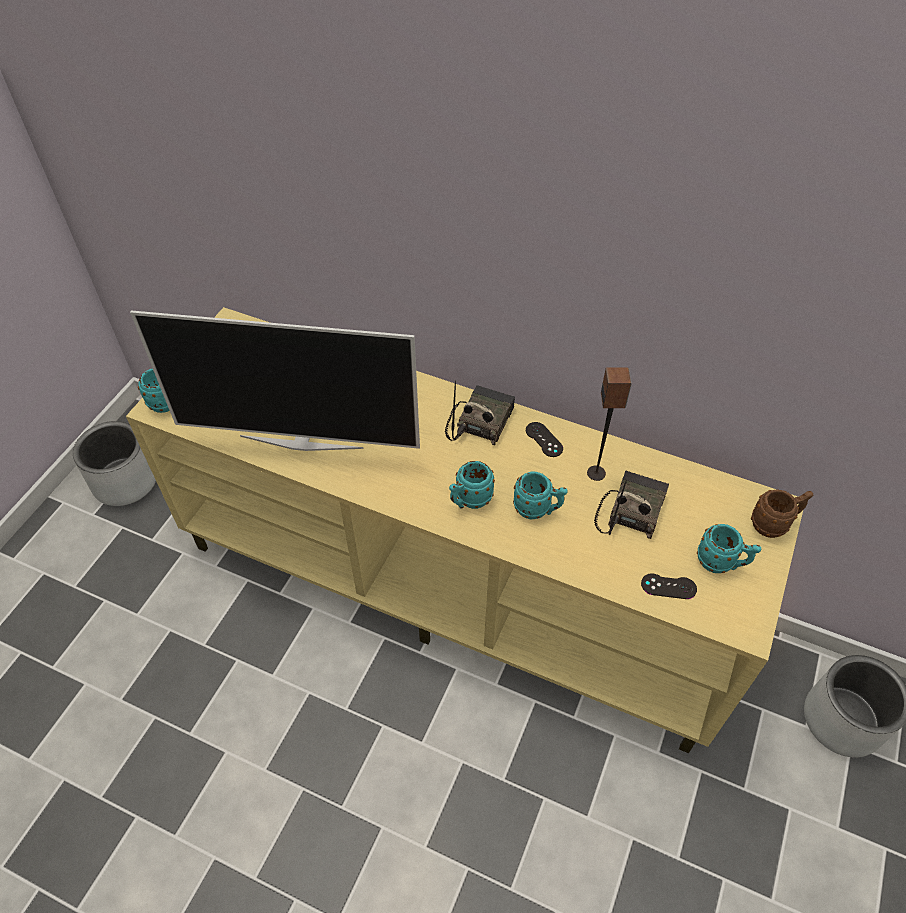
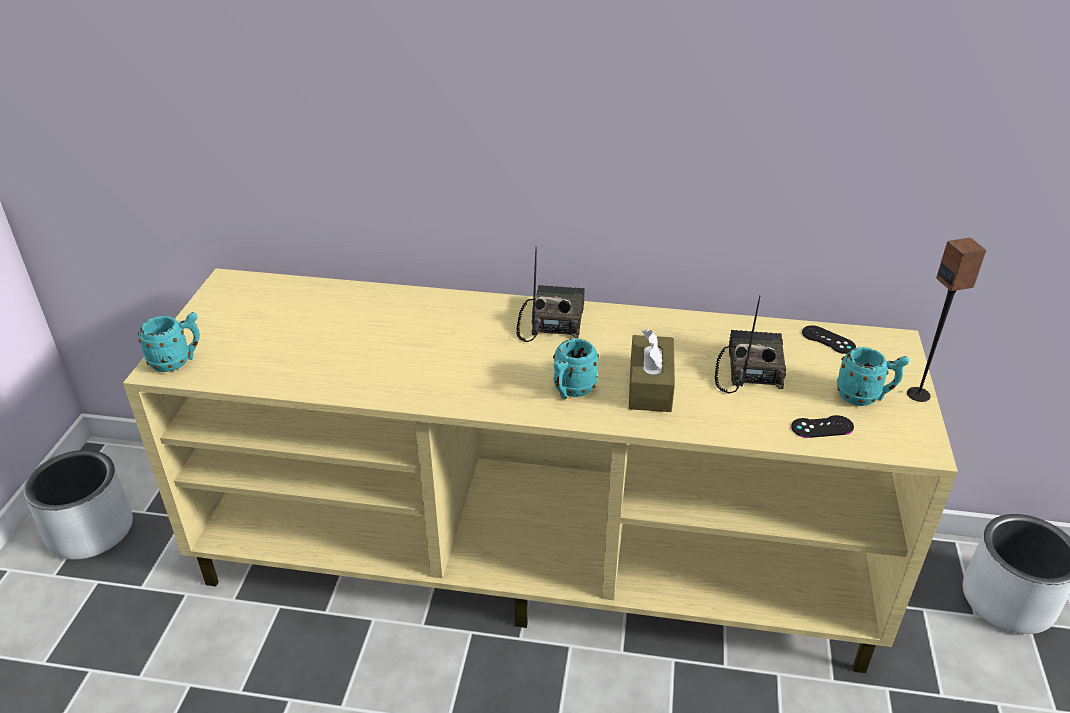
camera: 15 degrees left, 15 degrees down
(302, 440) = (353, 370): television -> none
(537, 509) = (650, 386): turquoise mug -> brown tissue box
(544, 439) = (628, 325): black game controller -> black game controller (828, 340)
(596, 473) = (698, 344): speaker -> speaker (919, 394)
(774, 524) = (899, 355): brown mug -> none

